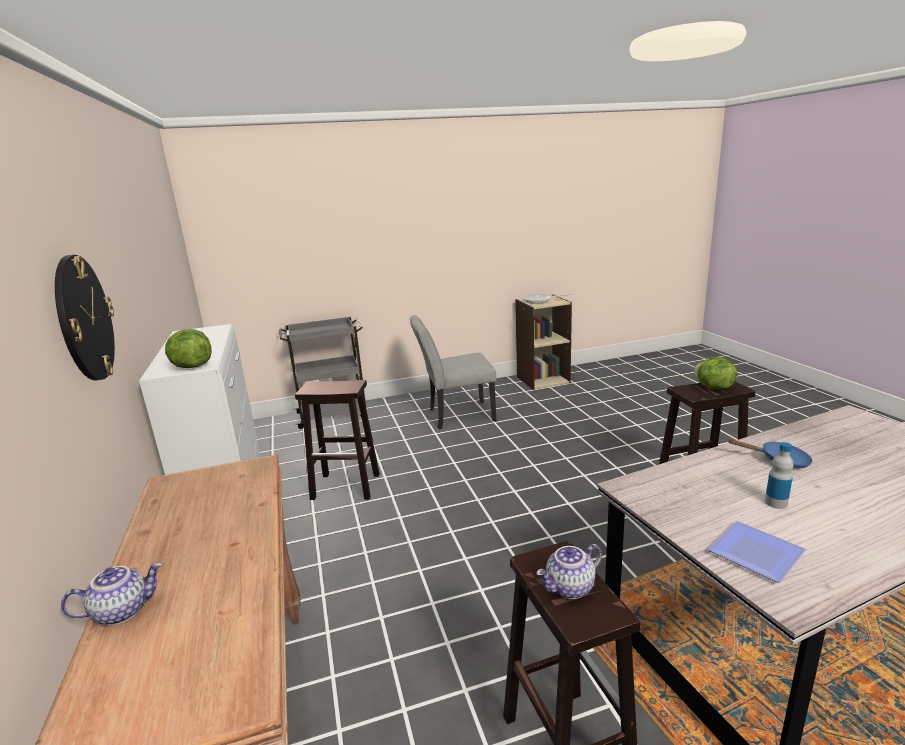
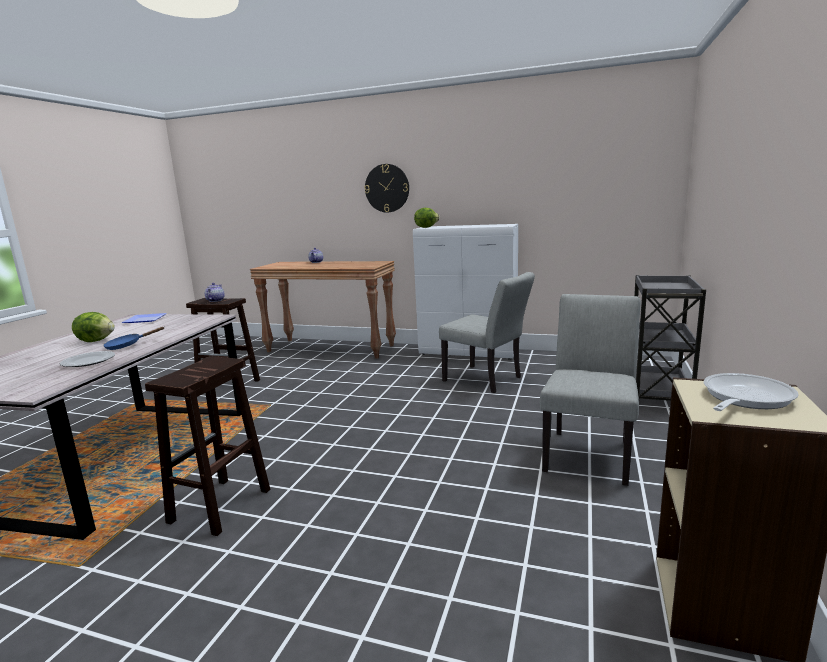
camera: 125 degrees right, 5 degrees down
(347, 486) = (487, 380): brown stool -> grey chair
(713, 388) = (195, 372): lettuce -> lettuce (97, 340)
(776, 503) = (133, 332): bottle -> none
(822, 445) = (89, 361): none -> plate

